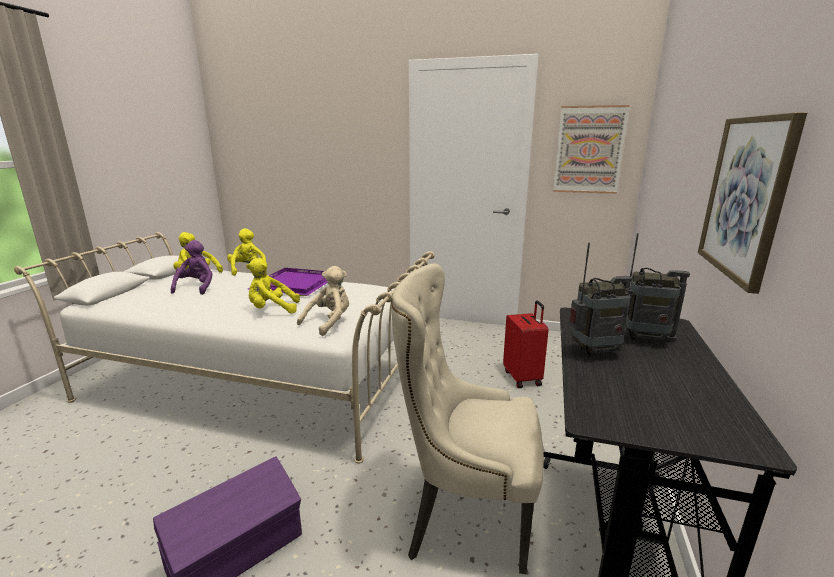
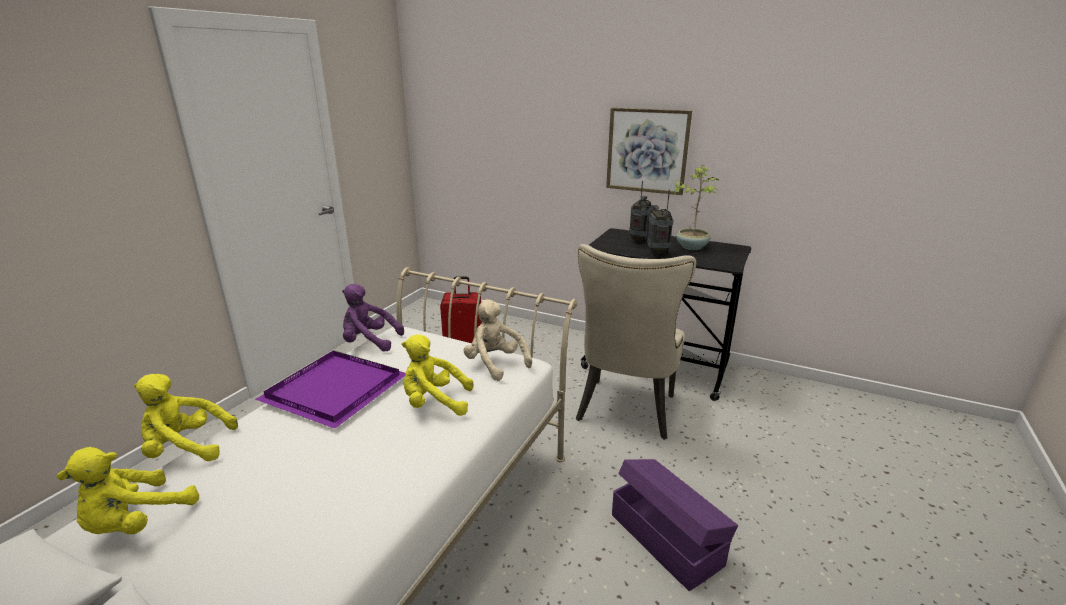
camera: 80 degrees left, 5 degrees up
(196, 287) = (253, 501): purple plush toy -> purple plush toy (369, 342)
(272, 310) = (434, 403): yellow plush toy -> yellow plush toy turned 90 degrees clockwise
(589, 150) = (375, 126): picture -> none
(674, 385) = (691, 247): none -> potted plant

